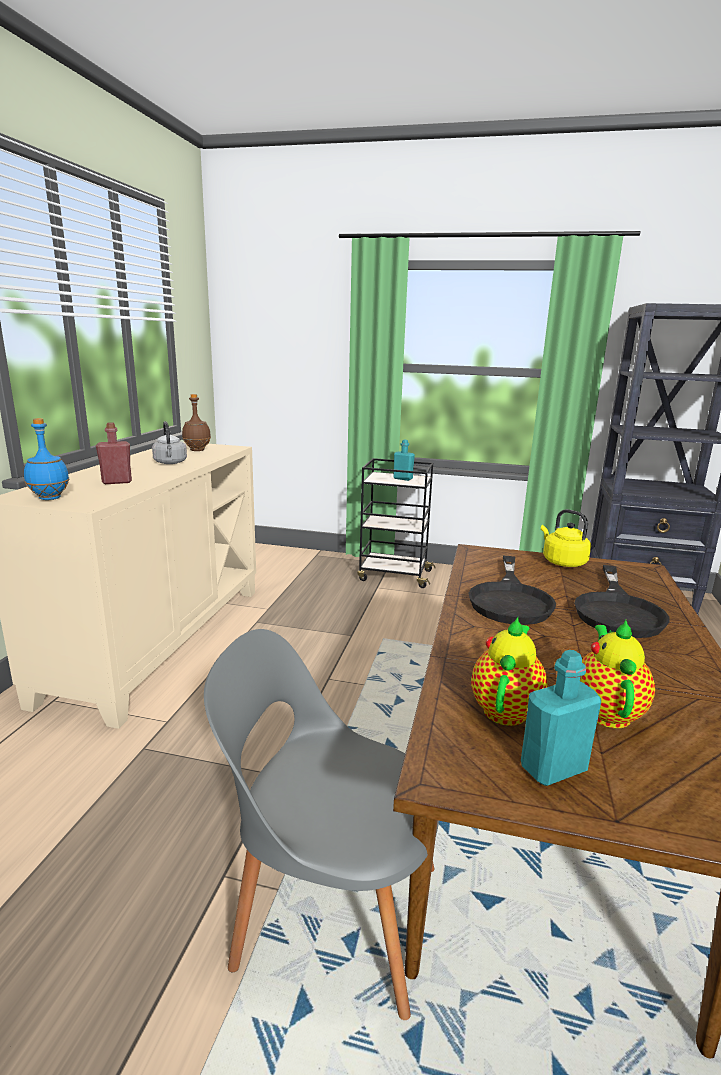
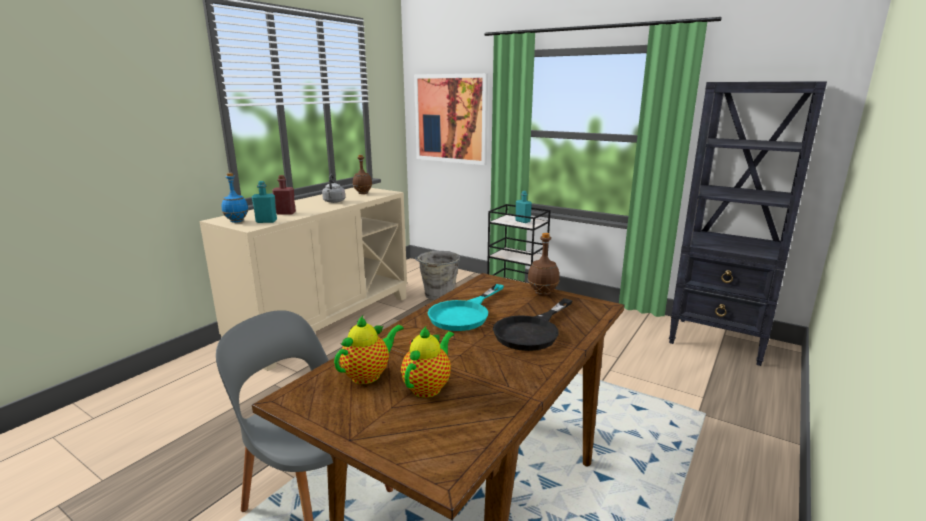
camera: 20 degrees right, 0 degrees up
(283, 349) = (451, 119): none -> picture
(296, 584) = (439, 295): none -> grey bucket
(510, 599) = (464, 314): black frying pan -> turquoise frying pan
(553, 768) = (351, 409): turquoise bottle -> turquoise bottle (266, 221)
(562, 562) = (542, 293): yellow kettle -> brown bottle

